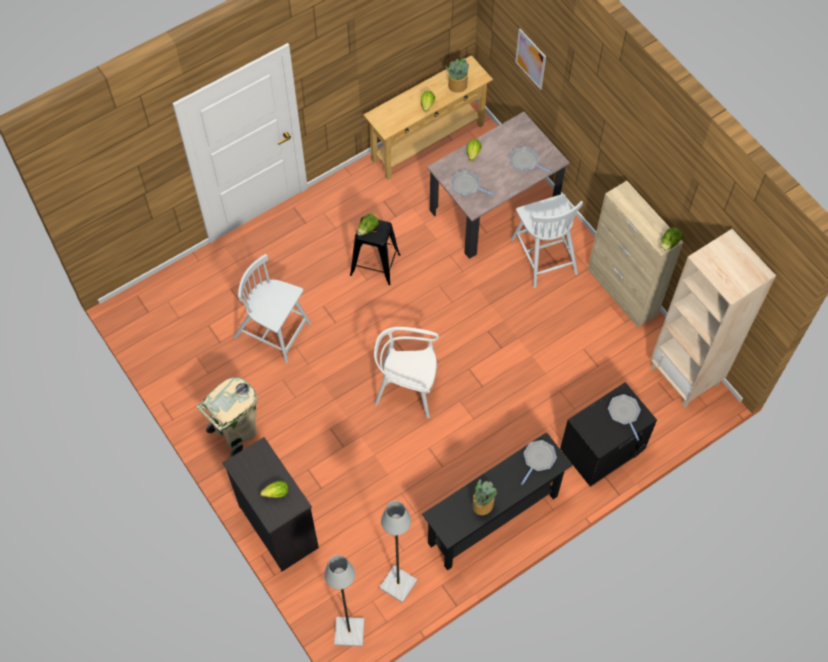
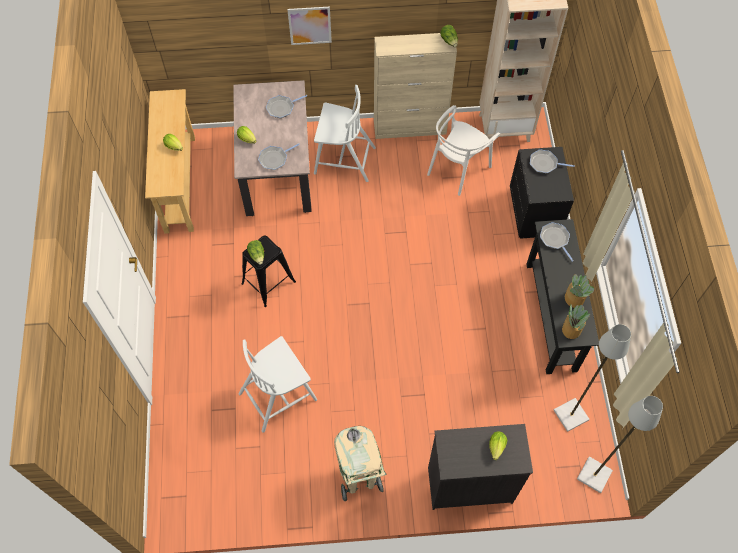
camera: 60 degrees left, 0 degrees up
(407, 388) = (399, 318): white chair -> white chair (458, 168)
(457, 85) = (171, 116): potted plant -> potted plant (571, 329)
(530, 59) = (218, 33): picture -> picture (310, 25)

